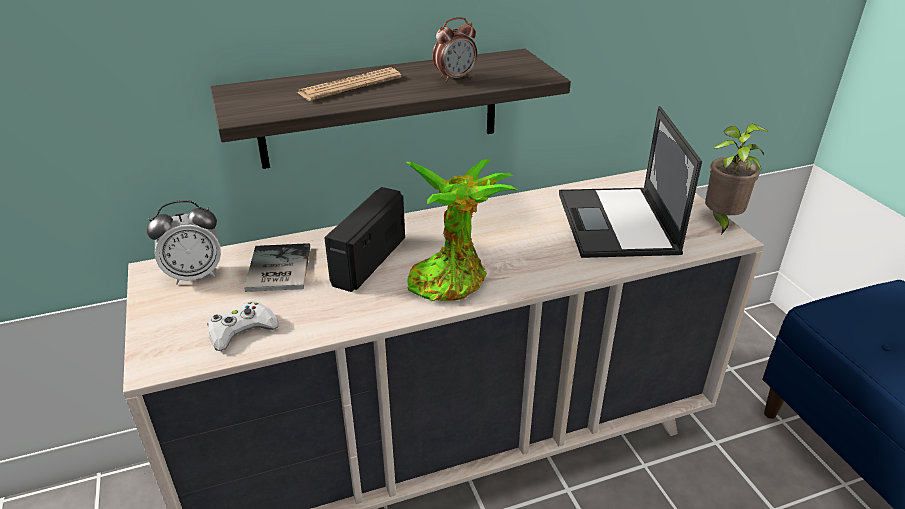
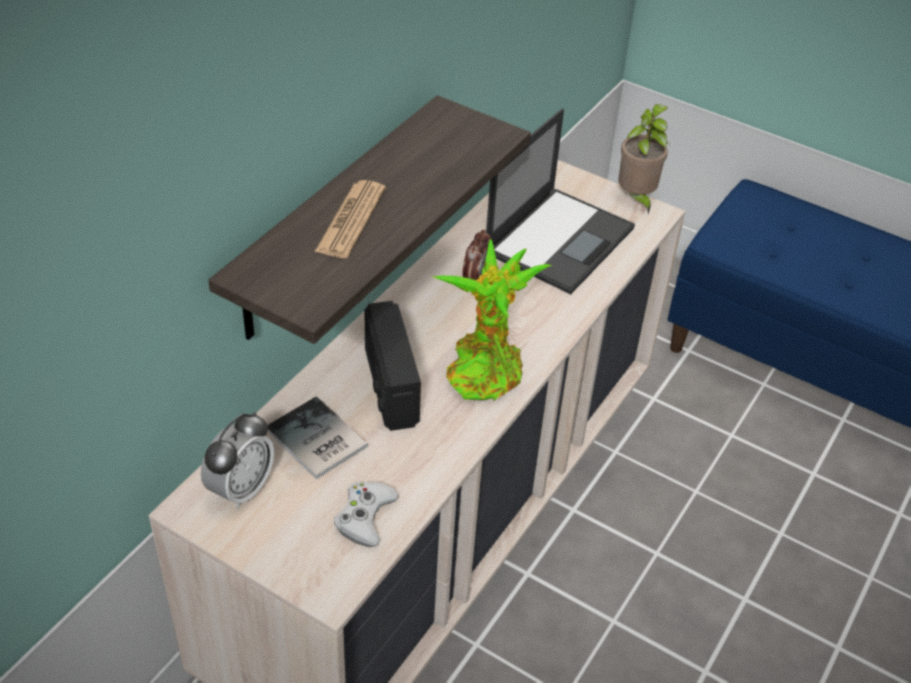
camera: 40 degrees left, 10 degrees up
(455, 78) = (431, 168): alarm clock -> alarm clock (475, 278)
(617, 223) = (559, 239): laptop -> laptop turned 105 degrees counterclockwise

